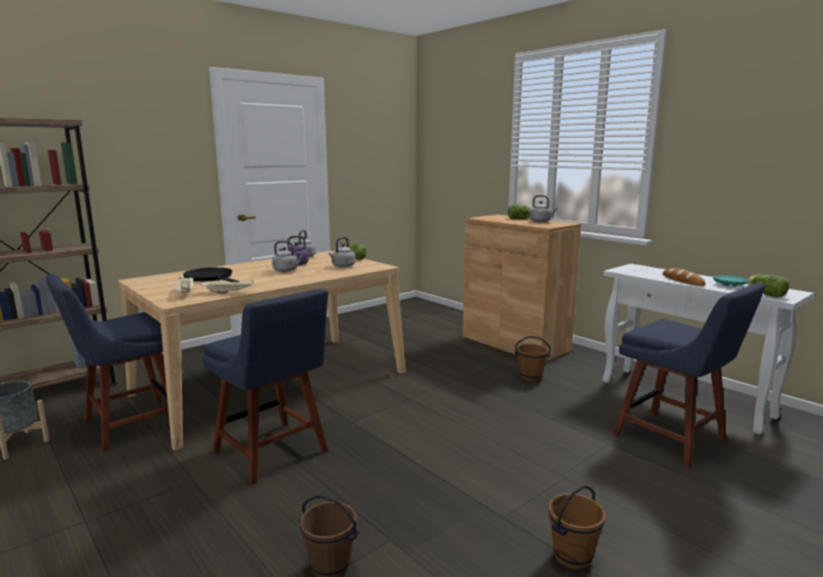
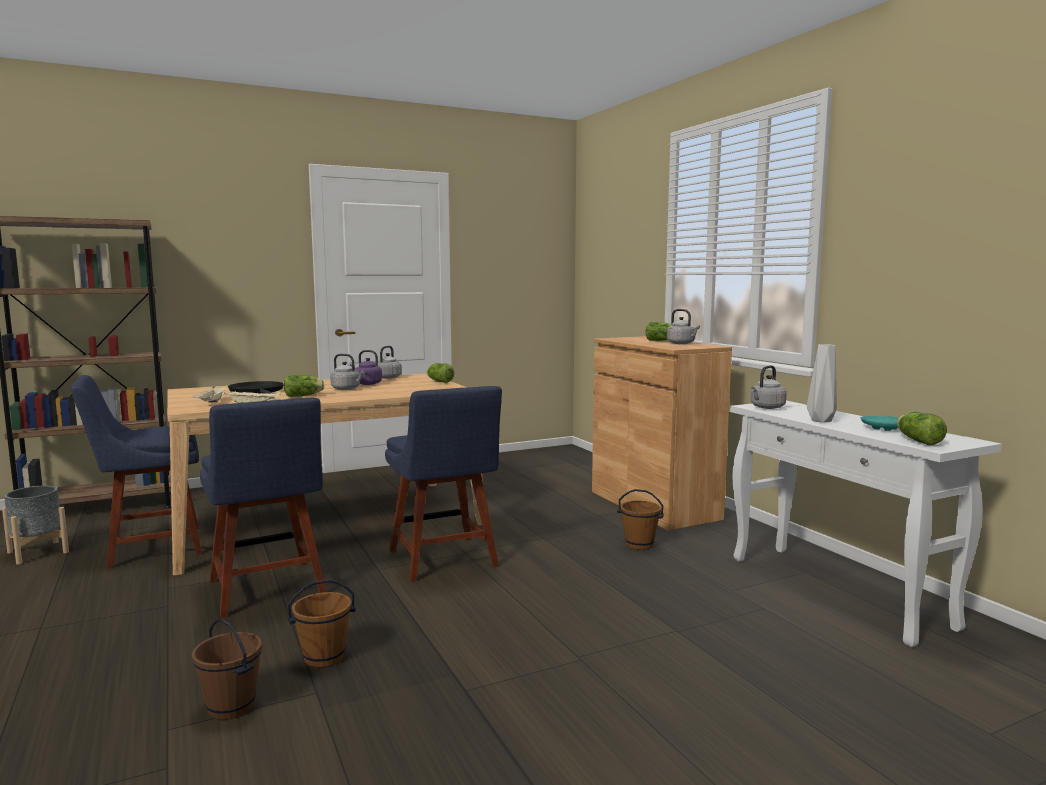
camera: 15 degrees right, 5 degrees down
(260, 280) = (304, 396): none -> lettuce
(342, 266) = (414, 388): grey kettle -> grey kettle (766, 407)
(573, 557) = (511, 746): brown bucket -> brown bucket (324, 658)
(674, 439) = (774, 637): blue chair -> blue chair (444, 560)
(682, 280) = (822, 420): bread -> grey vase

